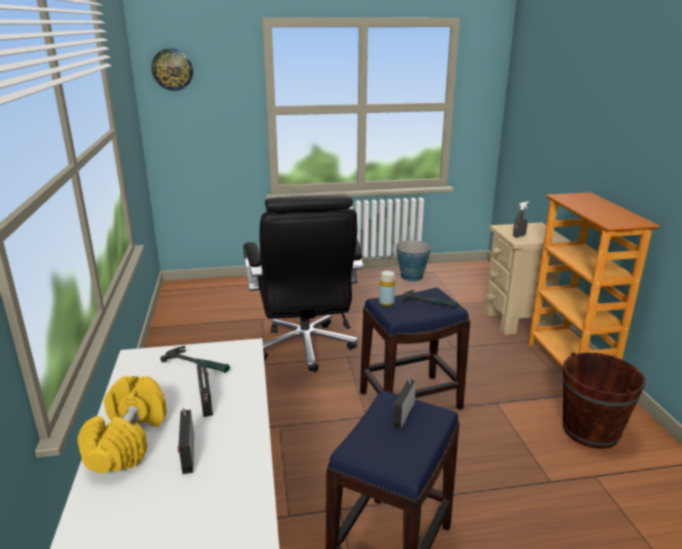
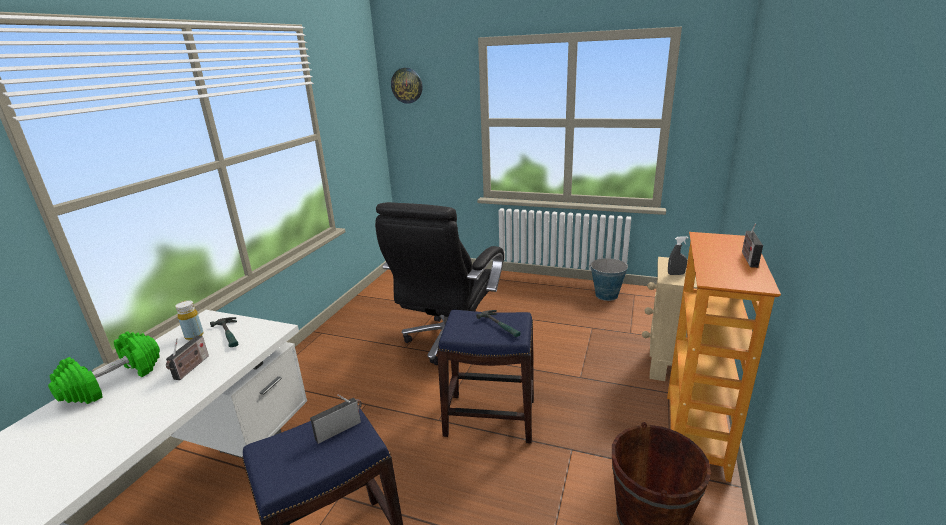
camera: 30 degrees right, 0 degrees up
(128, 440) = (113, 382): yellow dumbbell -> green dumbbell
(187, 452) = (127, 404): radio -> radio (748, 258)
(386, 303) = (462, 317): yellow bottle -> yellow bottle (194, 336)

